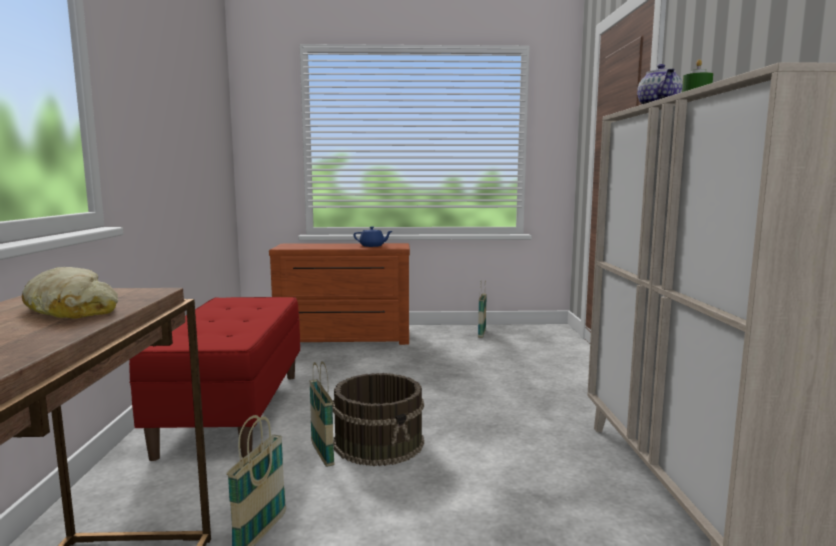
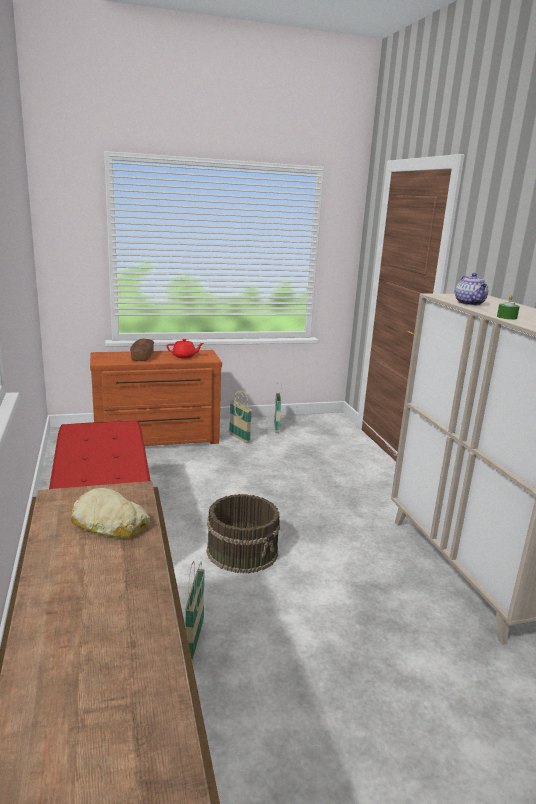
camera: 15 degrees left, 10 degrees up
(322, 454) = (203, 566): basket -> basket (239, 438)
(328, 246) = (142, 357): none -> bread
(372, 246) = (184, 356): blue teapot -> red teapot

